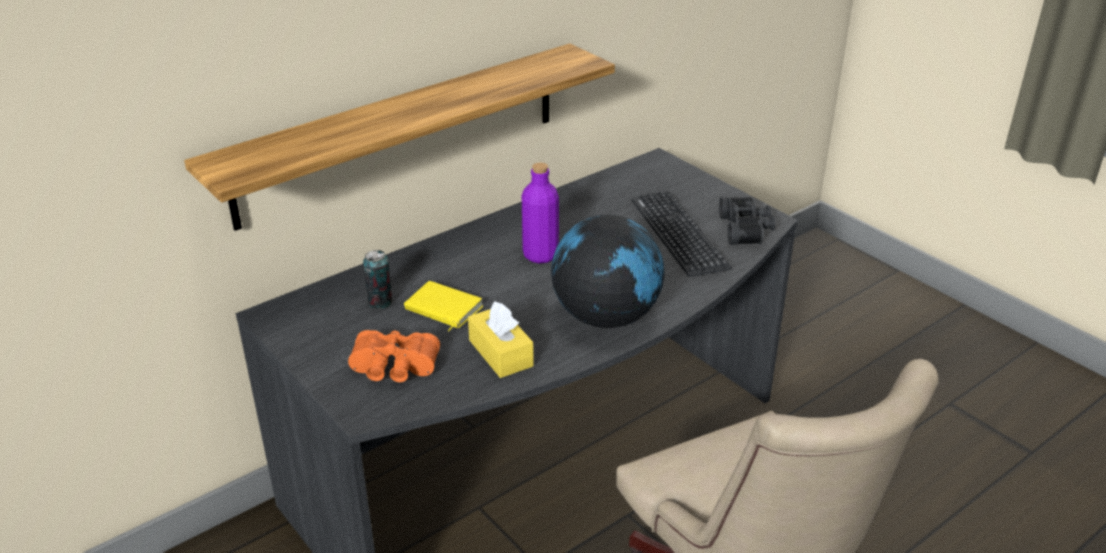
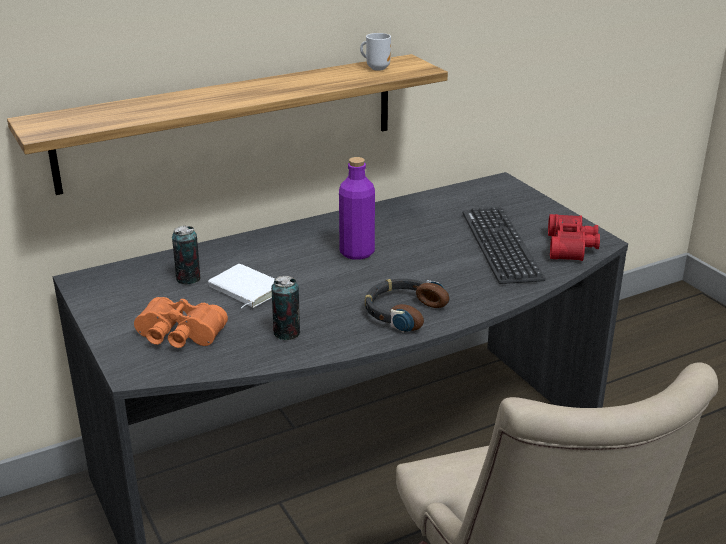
camera: 10 degrees right, 5 degrees down
(442, 309) = (244, 290): yellow book -> white book
(500, 353) = (286, 333): yellow tissue box -> can
(542, 64) = (376, 68): none -> mug
(606, 317) = (402, 311): globe -> headphones
(747, 229) = (572, 247): black binoculars -> red binoculars

